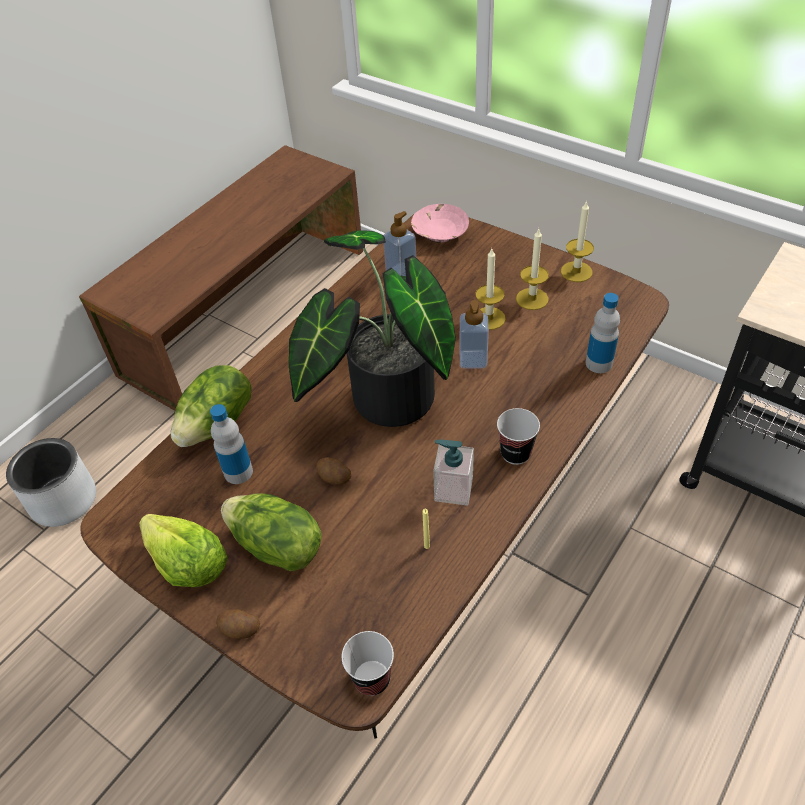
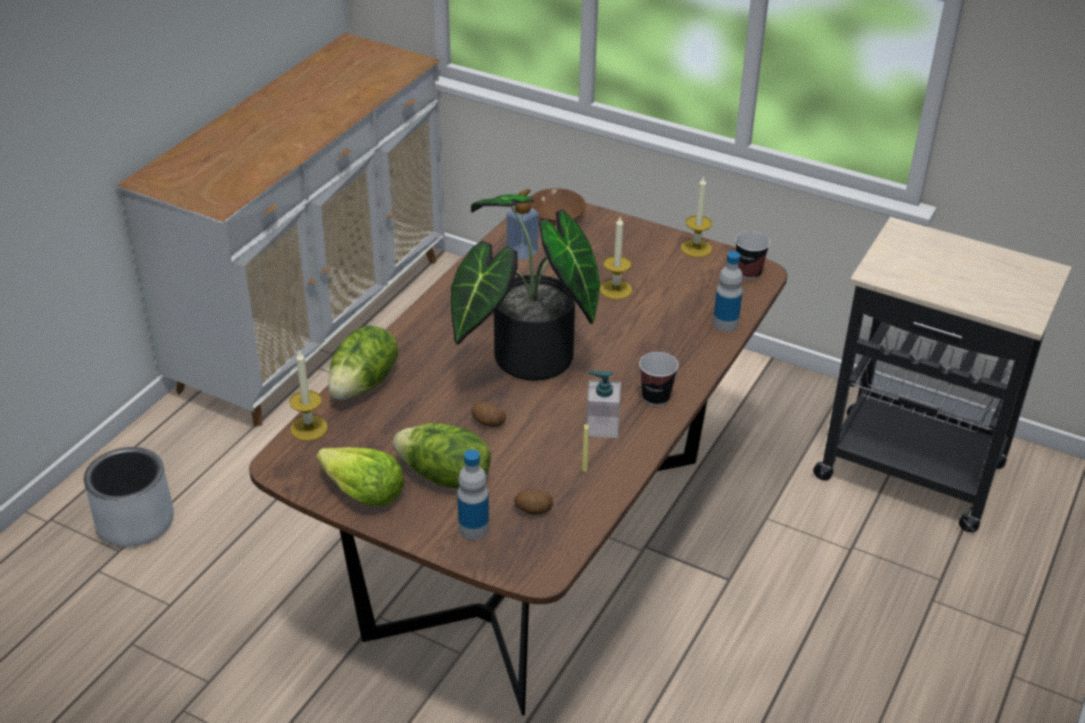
camera: 10 degrees left, 10 degrees down
(238, 472) = (394, 422): bottle -> bottle (473, 529)
(239, 630) = (424, 538): potato -> potato (533, 510)
(246, 308) = (314, 322): brown bench -> cabinet
(372, 679) = (551, 565): cup -> cup (748, 272)
(439, 232) = (555, 216): pink bowl -> brown bowl
(473, 359) = (605, 324): soap dispenser -> none
(532, 299) = (656, 272): candle -> candle (309, 428)

